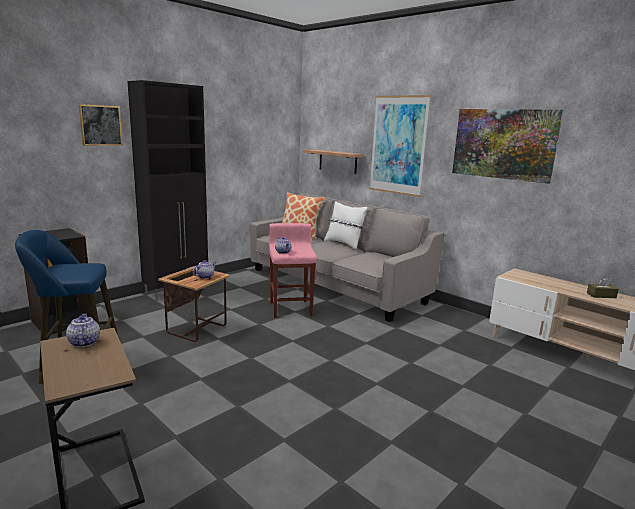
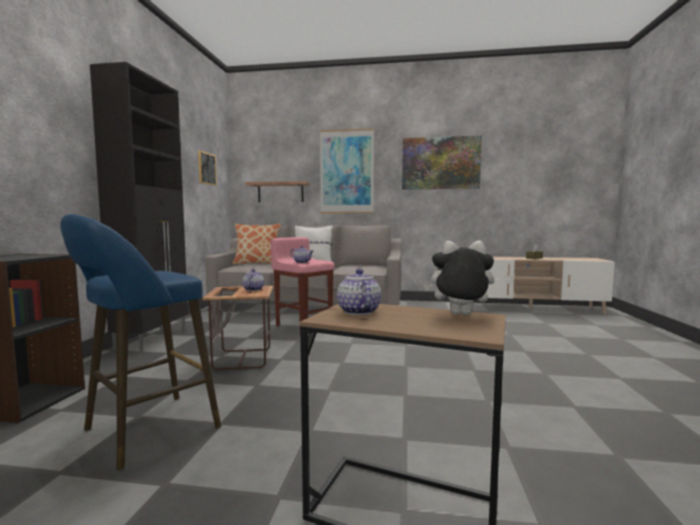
camera: 35 degrees left, 10 degrees down
(84, 342) = (358, 311): teapot -> teapot turned 45 degrees clockwise
(100, 125) = (56, 112): picture -> picture (206, 168)
(110, 368) = (459, 315): none -> plush toy

